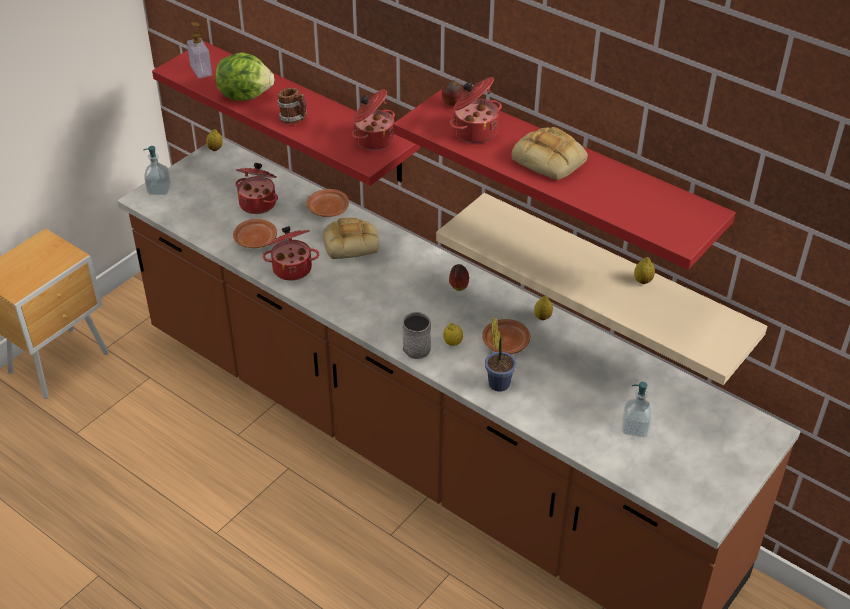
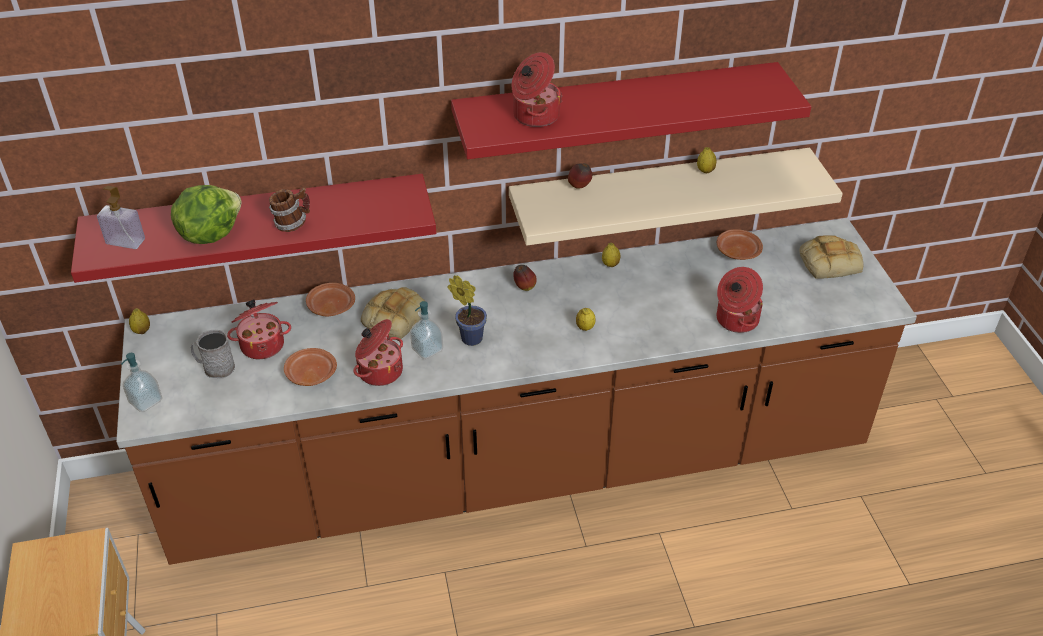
camera: 50 degrees left, 0 degrees up
(373, 139) = (386, 195): cooking pot -> cooking pot (735, 320)
(414, 346) = (564, 351): grey mug -> grey mug (215, 368)
(452, 105) = (483, 108): apple -> apple (579, 187)
(498, 382) = (656, 328): potted plant -> potted plant (469, 337)
(505, 342) = (617, 299): brown plate -> brown plate (737, 251)
(551, 160) = (620, 101): bread -> bread (830, 262)
(635, 428) = (774, 288): soap dispenser -> soap dispenser (427, 349)

